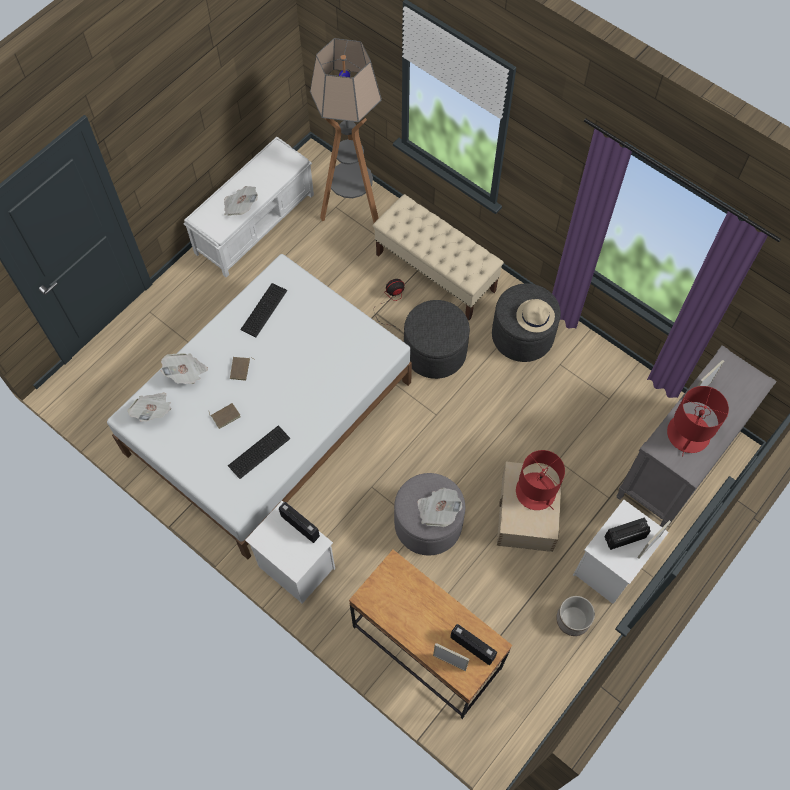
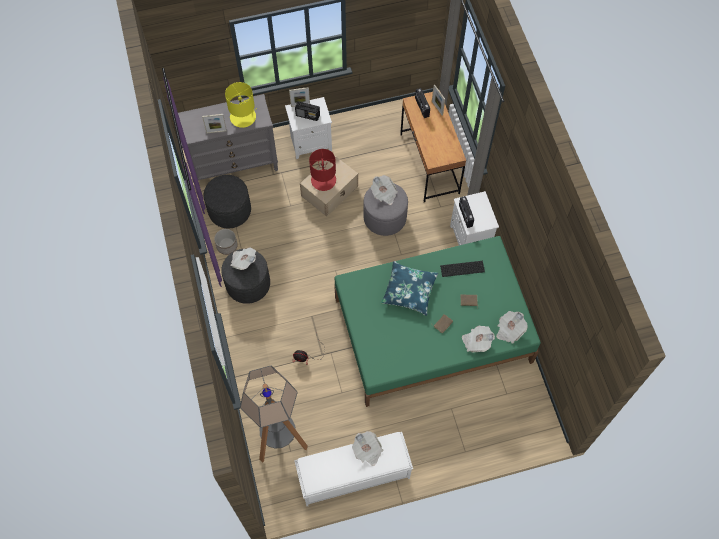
camera: 145 degrees left, 0 degrees up
(262, 310) = (405, 354): keyboard -> none
(268, 416) = (432, 330): white bed -> green bed
(307, 383) = (409, 291): none -> blue pillow
(435, 352) = (306, 307): grey ottoman -> grey ottoman (229, 210)
(436, 273) = (264, 357): beige bench -> none
(535, 316) = (243, 261): beige hat -> newspaper
(572, 619) = (349, 133): planter -> planter (227, 246)
(688, 434) = (243, 117): red table lamp -> yellow table lamp

